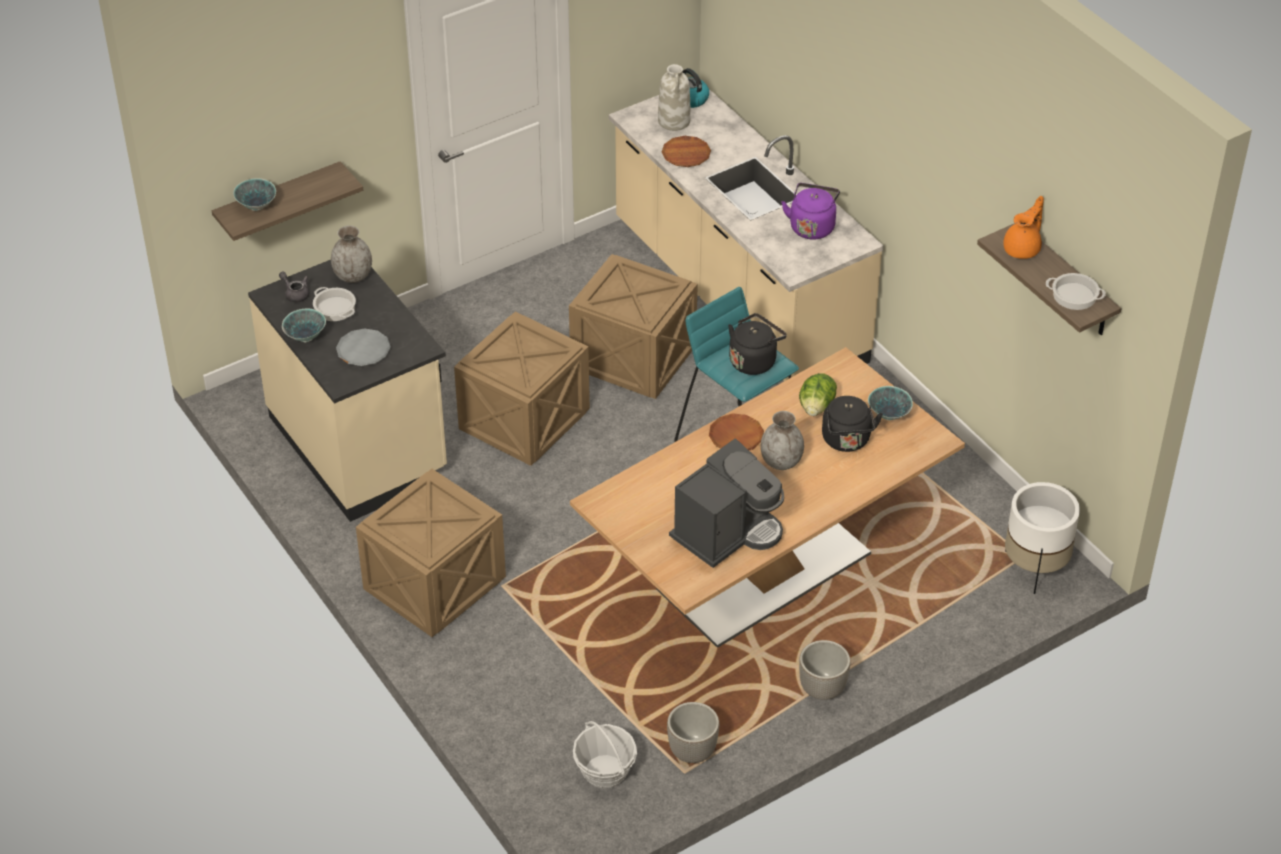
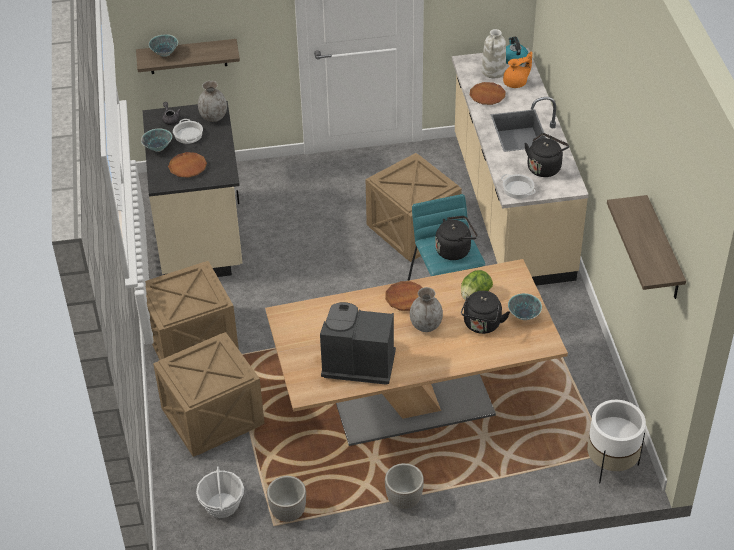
camera: 25 degrees right, 0 degrees up
(363, 351) = (188, 167): grey plate -> brown plate
(523, 421) = (314, 251): crate -> crate (211, 418)
(727, 532) = (356, 363): coffee machine -> coffee machine turned 150 degrees counterclockwise
(812, 226) = (545, 167): purple kettle -> black kettle
(1023, 249) = (637, 216): orange teapot -> orange teapot (516, 83)
(1075, 295) = (655, 261): cooking pot -> cooking pot (518, 189)

